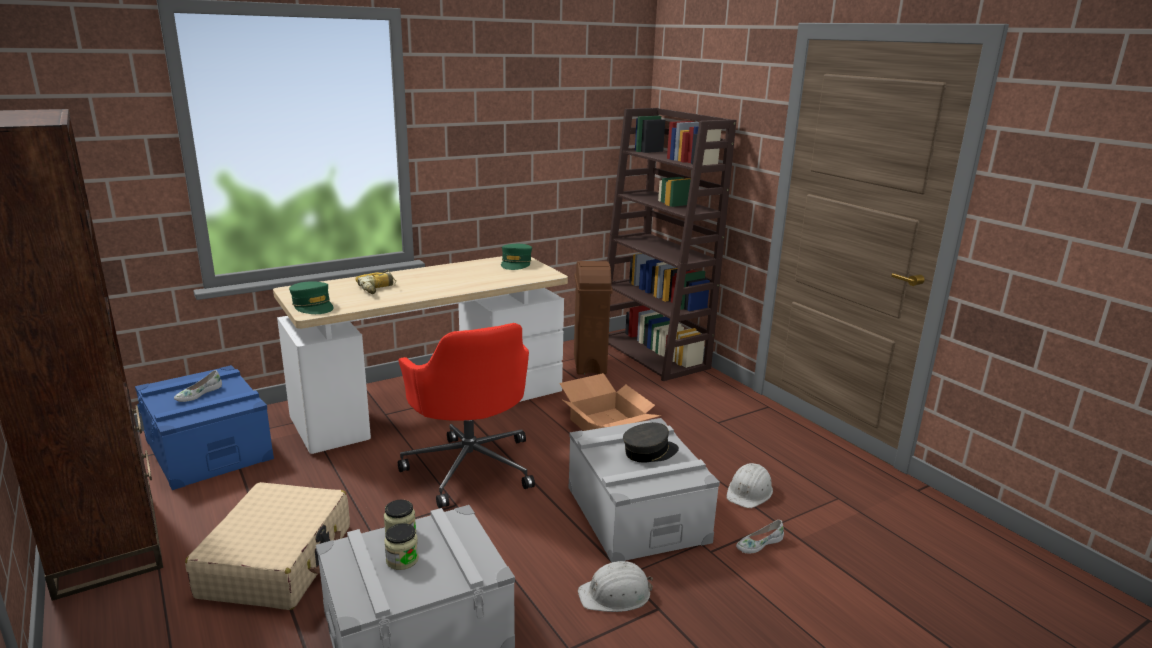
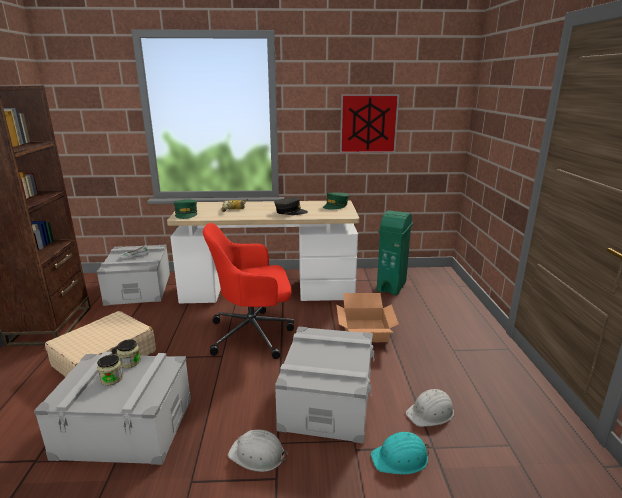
camera: 30 degrees right, 0 degrees up
(209, 449) = (139, 288): blue storage box -> grey storage box
(470, 466) = (253, 334): red office chair -> red office chair turned 75 degrees clockwise
(532, 143) = (368, 124): none -> picture
(590, 364) = (392, 286): brown trash can -> green trash can
(649, 452) = (337, 356): grey cap -> grey cap (290, 212)
(653, 354) = (446, 288): brown bookcase -> none
(758, 543) = (400, 458): white shoe -> turquoise hard hat

